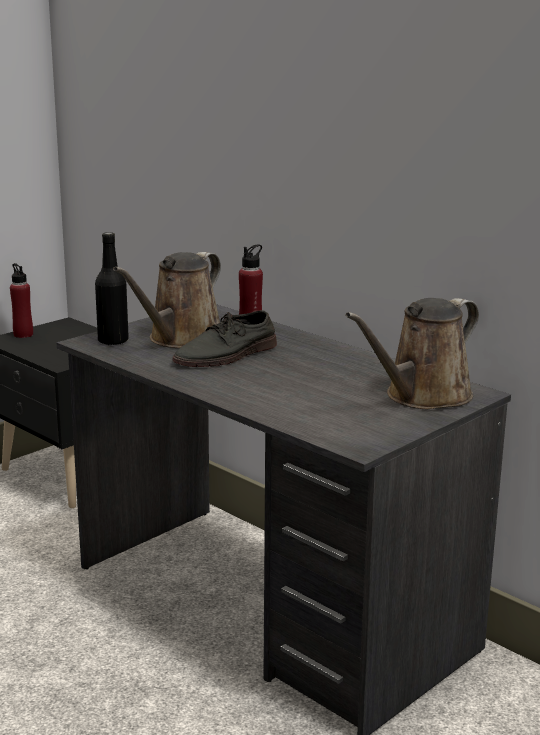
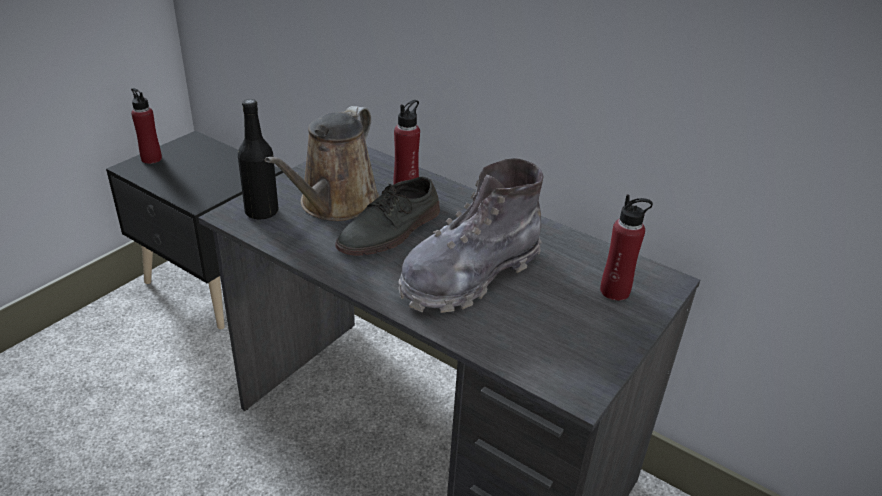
camera: 10 degrees left, 15 degrees up
(289, 383) = (469, 276): none -> grey boot
(422, 397) = (615, 291): brown watering can -> red bottle

